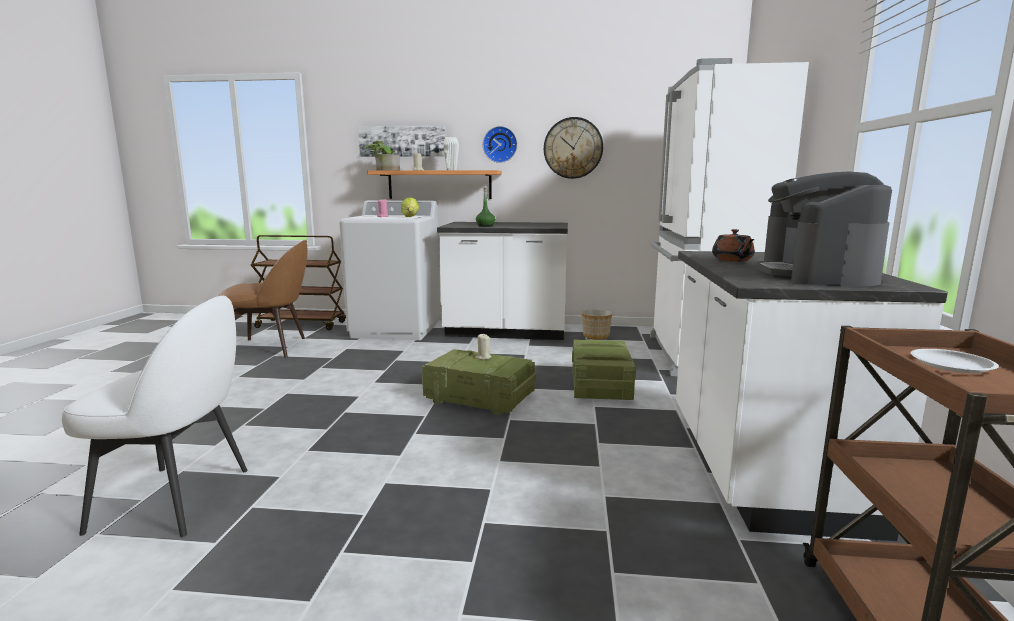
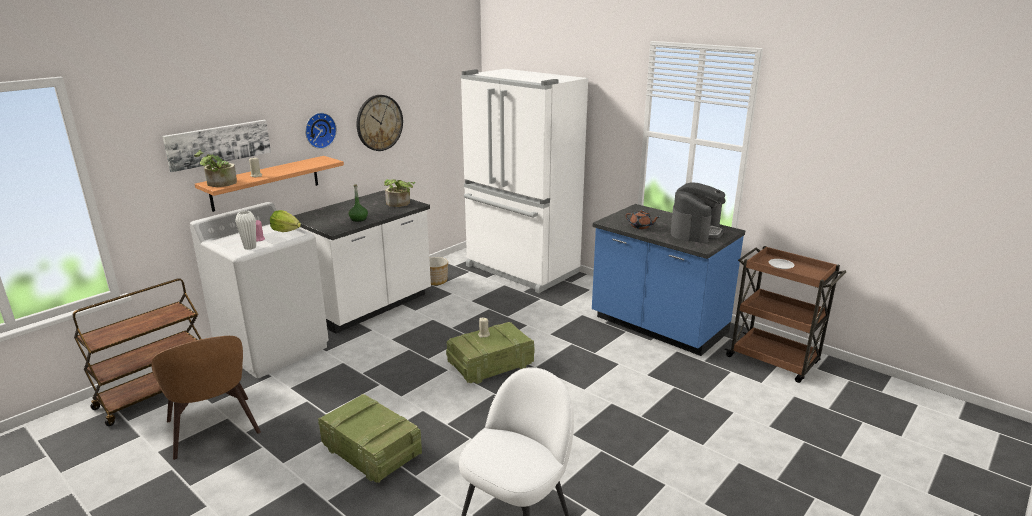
camera: 55 degrees left, 10 degrees up
(271, 348) = (213, 429): brown chair -> brown chair turned 120 degrees clockwise
(451, 170) = (294, 168): white vase -> white vase (250, 247)
(546, 226) = (400, 204): none -> potted plant
(600, 387) = (525, 319): crate -> crate (372, 452)
(759, 467) = (658, 326): white counter -> blue counter
(816, 275) = (696, 231): coffee machine -> coffee machine turned 105 degrees counterclockwise

